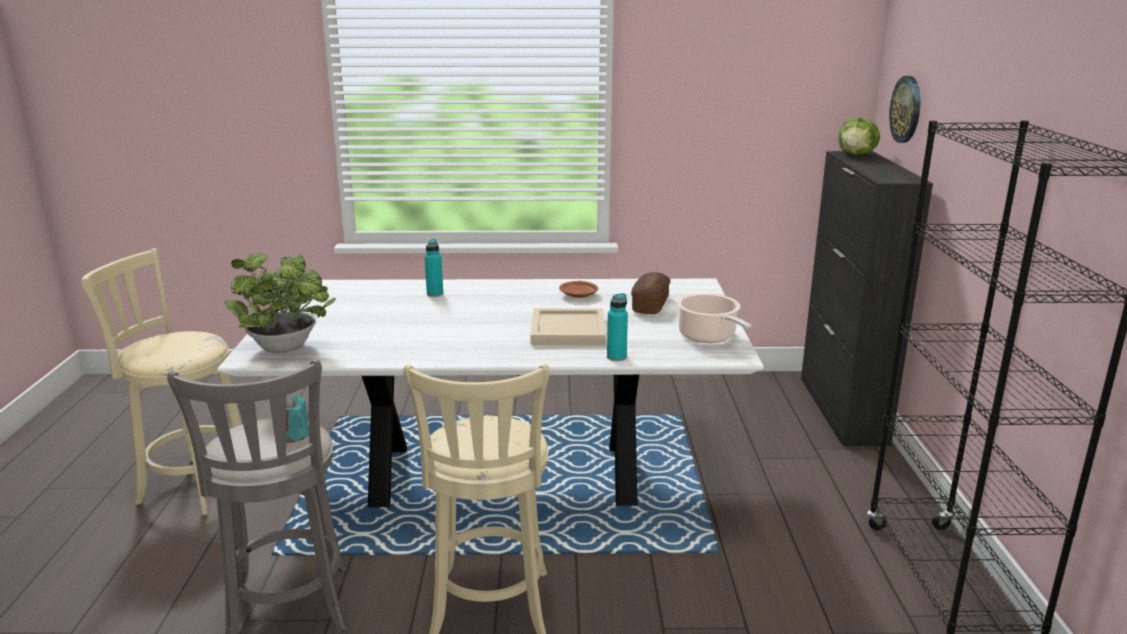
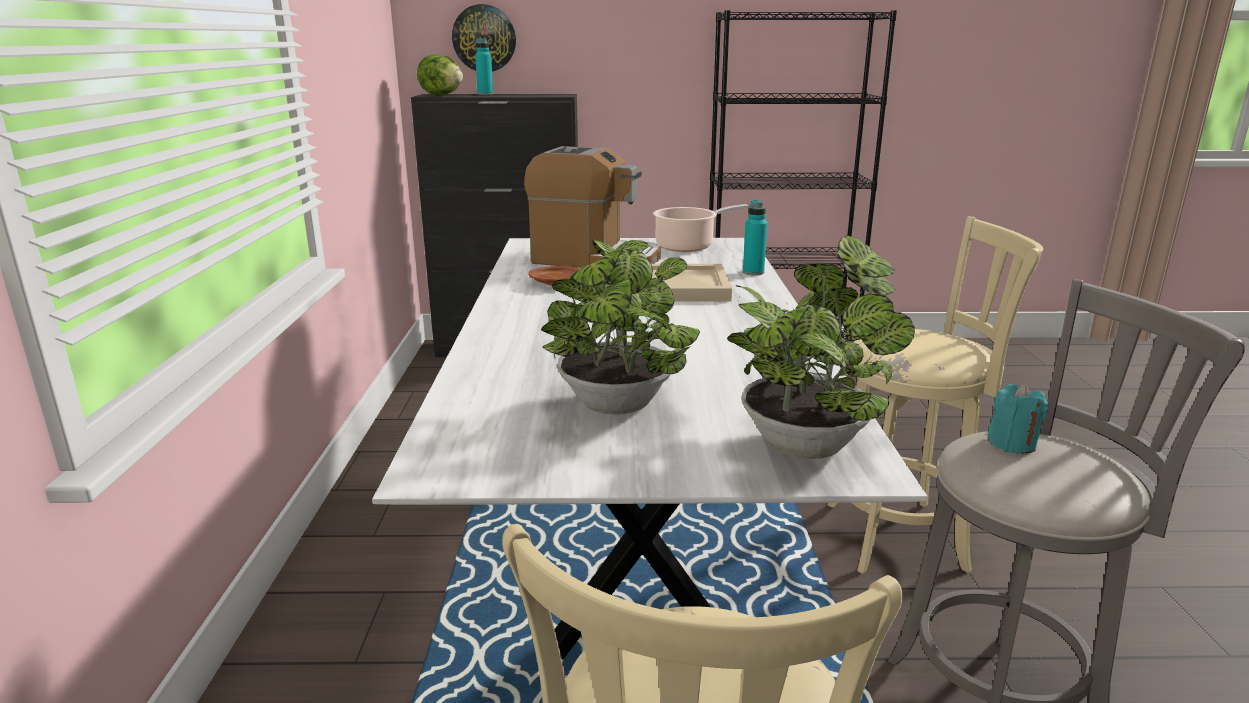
camera: 90 degrees left, 0 degrees up
(351, 312) = (616, 408): none -> potted plant
(435, 294) = (528, 354): turquoise bottle -> turquoise bottle (485, 94)
(650, 304) = (594, 259): bread -> coffee machine

